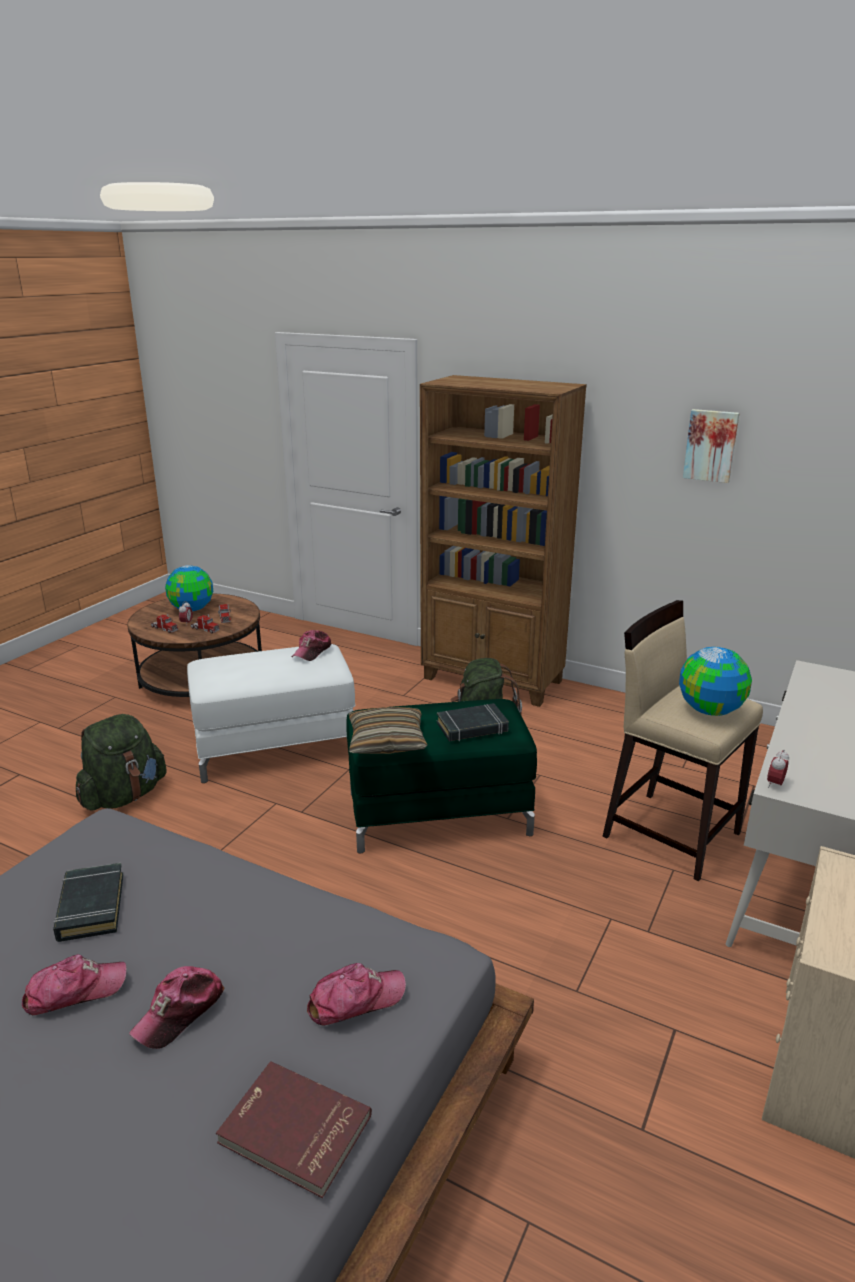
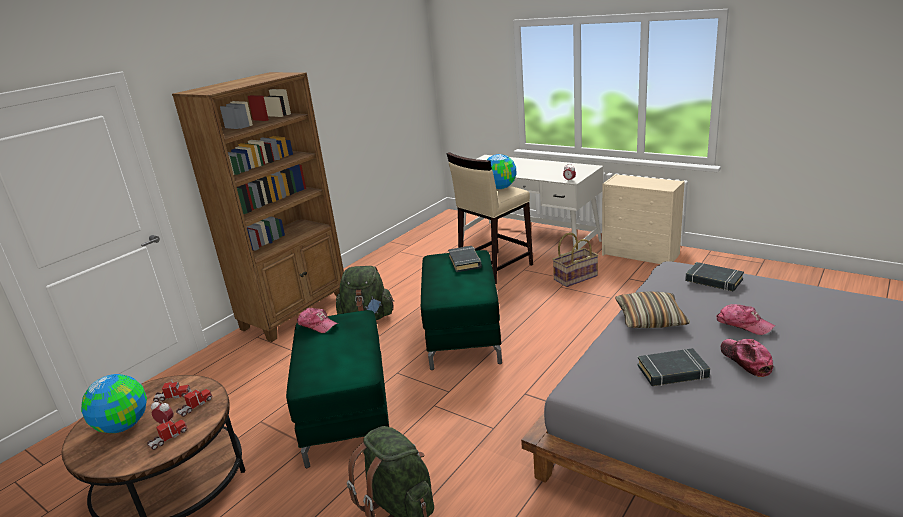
camera: 80 degrees left, 0 degrees up
(276, 747) = (347, 413): white ottoman -> green ottoman
(293, 1131) = (790, 290): red book -> none
(355, 1000) = (713, 280): cap -> black book
(386, 741) = (474, 288): pillow -> pillow (650, 318)
(656, 940) = (575, 277): none -> basket
(711, 445) = (339, 90): picture -> none

